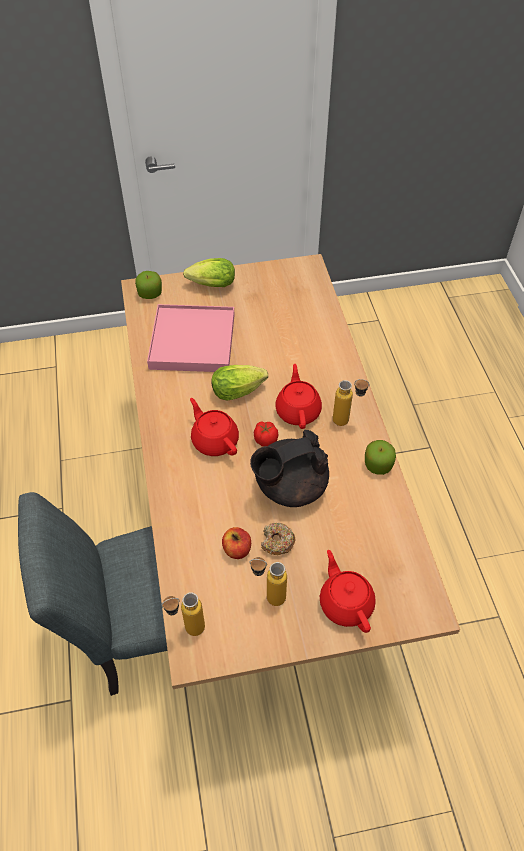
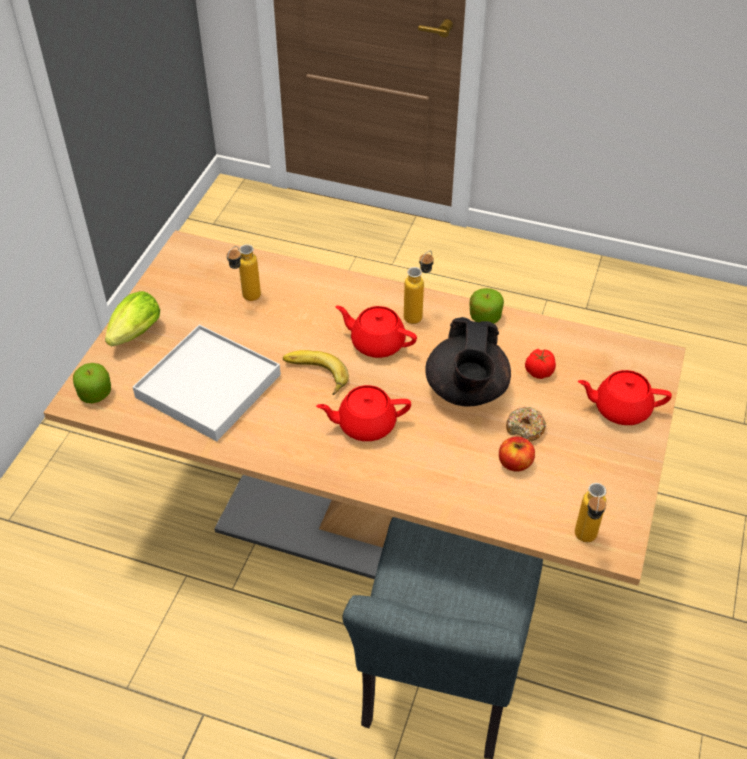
camera: 60 degrees left, 5 degrees down
(192, 342) = (208, 386): pink tray -> white tray
(240, 390) = (314, 375): lettuce -> banana
(265, 439) = (394, 384): tomato -> tomato (538, 371)
(268, 596) = (582, 462): bottle -> bottle (246, 300)

